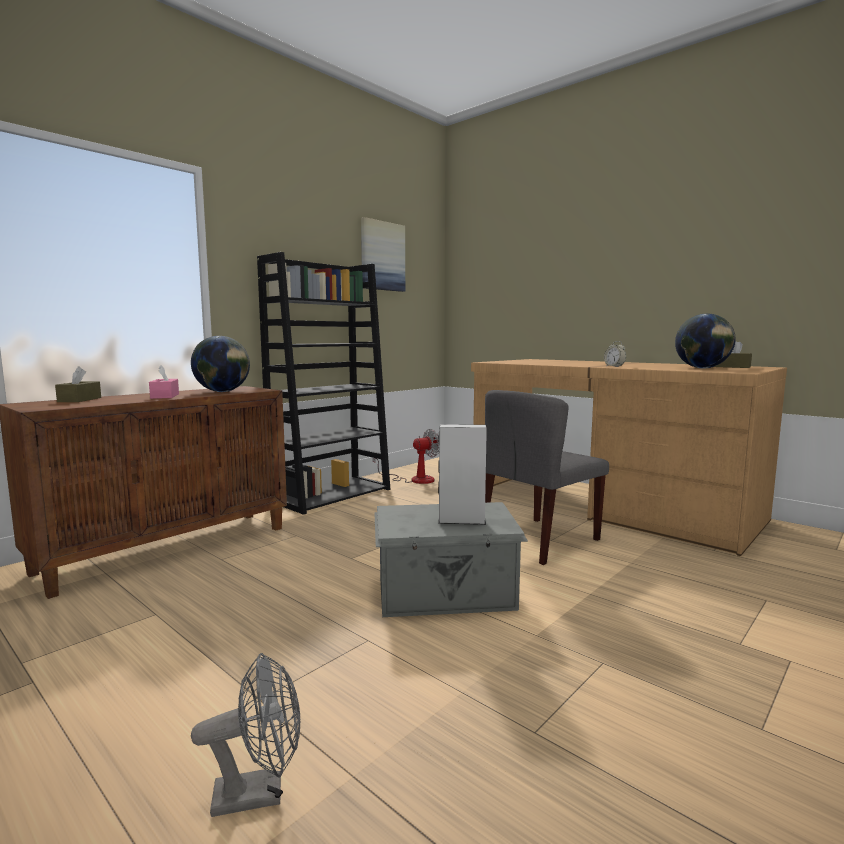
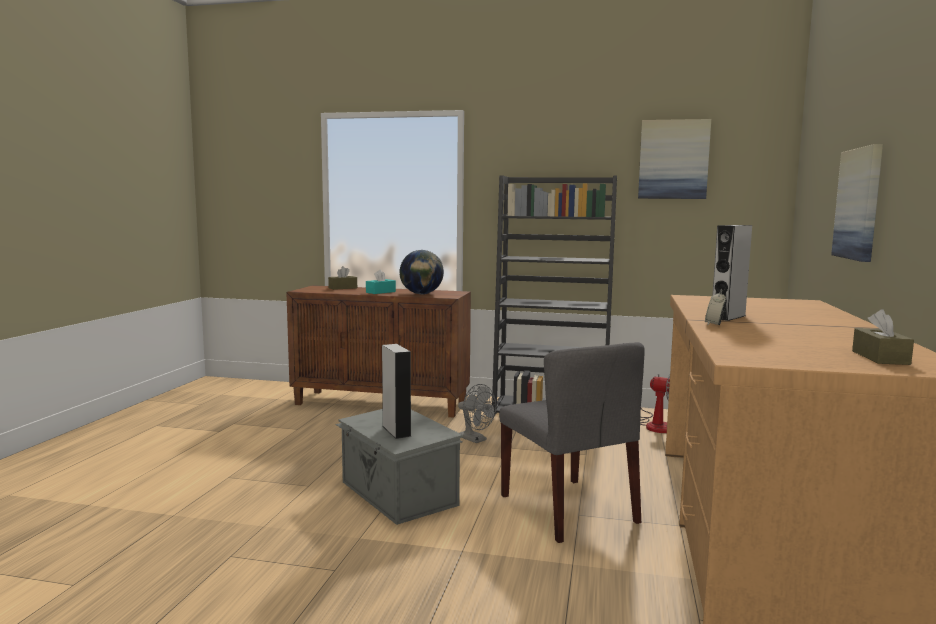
camera: 60 degrees right, 0 degrees up
(165, 396) = (380, 292): pink tissue box -> turquoise tissue box
(260, 793) = (156, 498): grey fan -> grey fan (476, 439)
(539, 540) = (569, 509): grey chair -> grey chair turned 135 degrees counterclockwise
(571, 292) = (859, 204): none -> picture
(585, 365) = (728, 317): none -> grey speaker
(702, 368) = (789, 348): globe -> none

